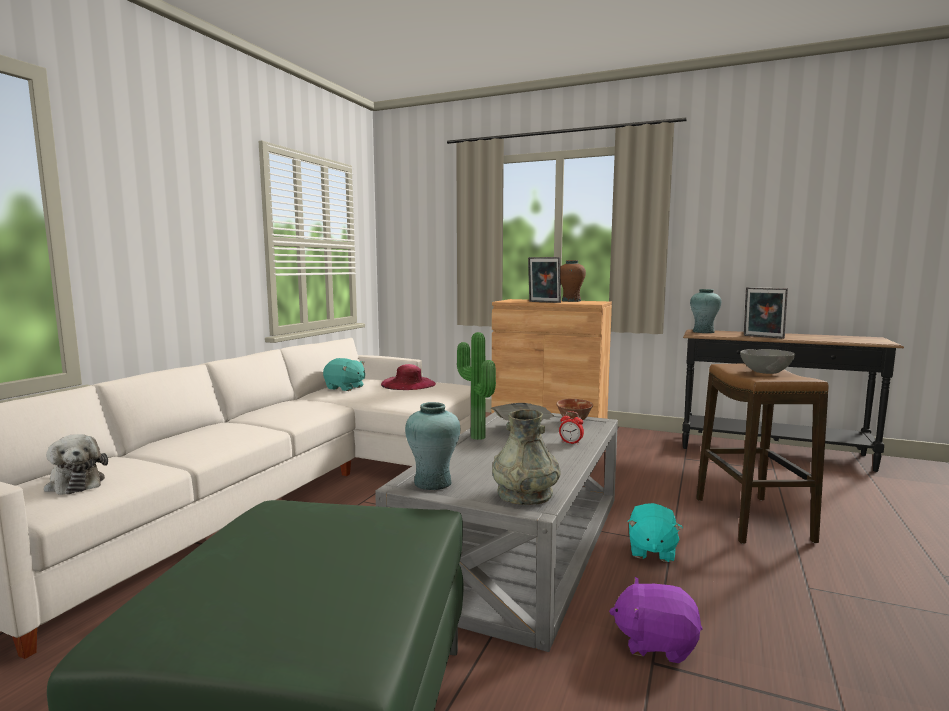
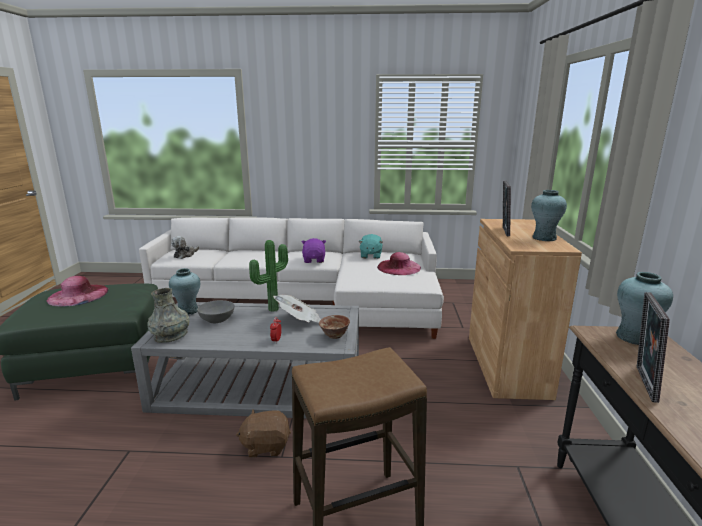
camera: 70 degrees right, 10 degrees up
(267, 561) = (78, 295): none -> pink hat
(571, 301) = (544, 238): brown vase -> turquoise vase
(651, 551) = (266, 445): turquoise plush toy -> brown plush toy
(655, 642) = (147, 451): purple plush toy -> purple plush toy (314, 260)
(765, 372) = (357, 376): grey bowl -> grey bowl (217, 320)

